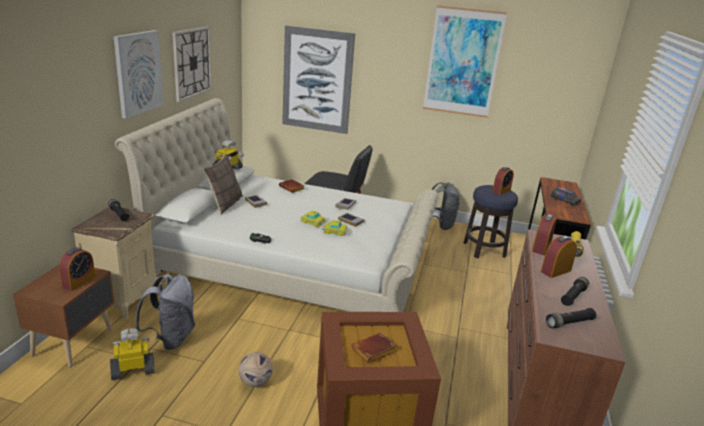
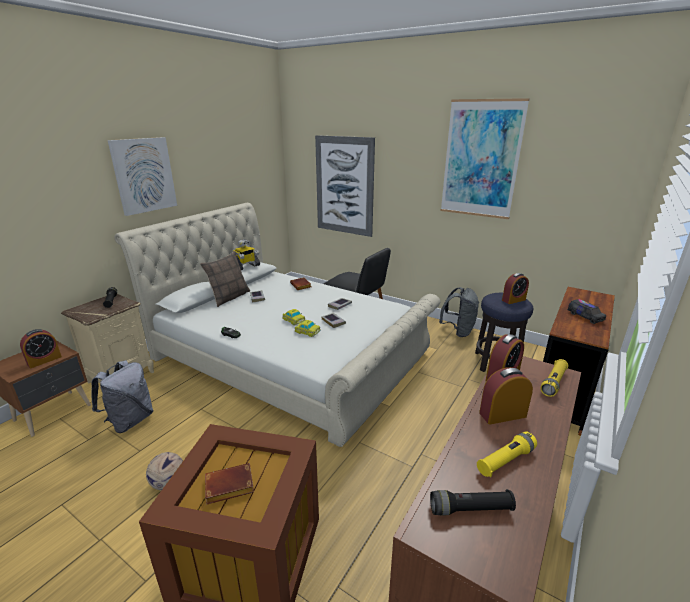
camera: 20 degrees right, 0 degrees up
(133, 370) = (76, 449): toy robot -> none
(192, 63) = (217, 169): wall clock -> none
(573, 296) = (505, 460): black flashlight -> yellow flashlight

